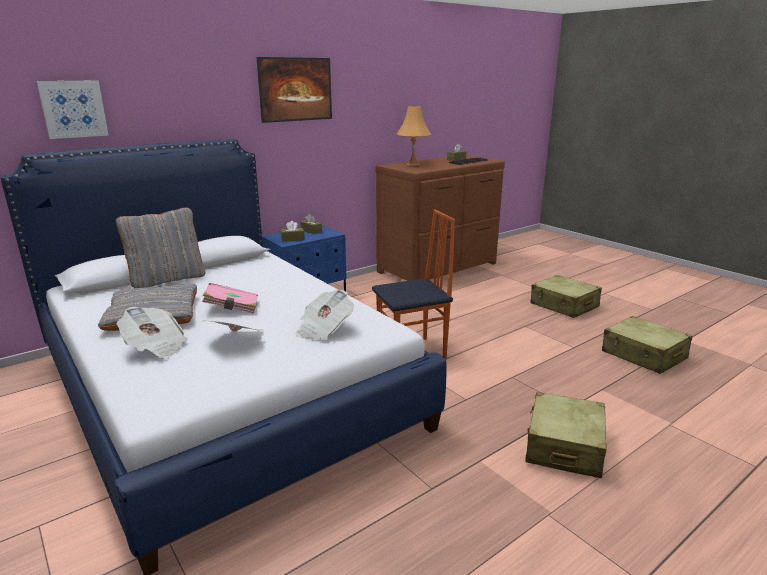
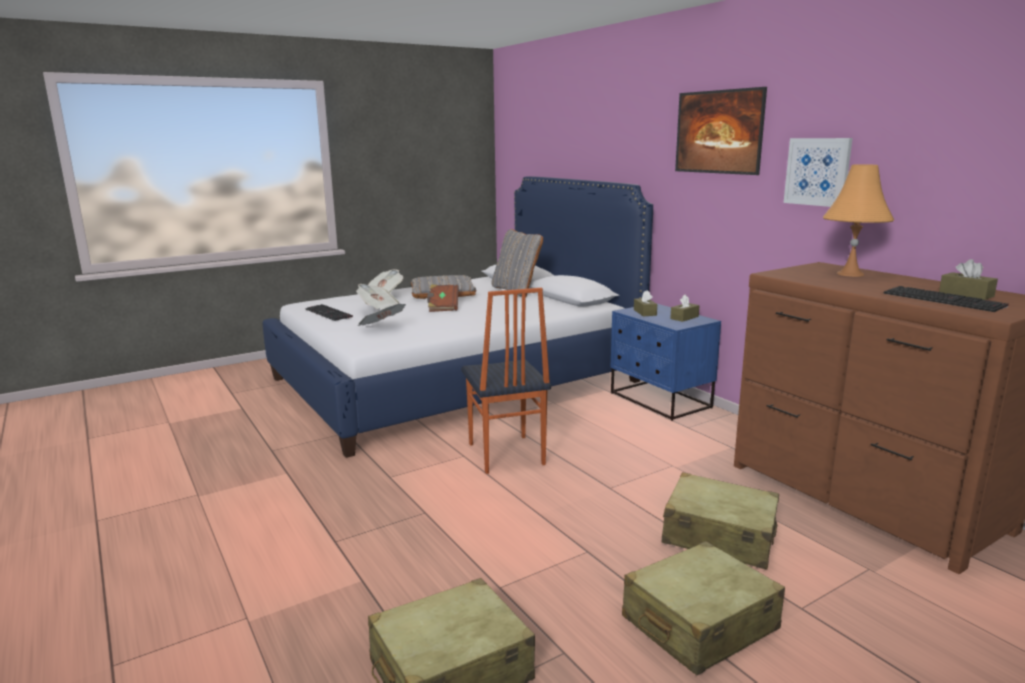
camera: 95 degrees right, 5 degrees down
(73, 109) = (558, 145): picture -> picture (817, 171)
(232, 308) = (443, 307): pink book -> brown book
(239, 372) = (330, 313): none -> keyboard
(564, 447) = (270, 521): beige suitcase -> beige suitcase (718, 536)

